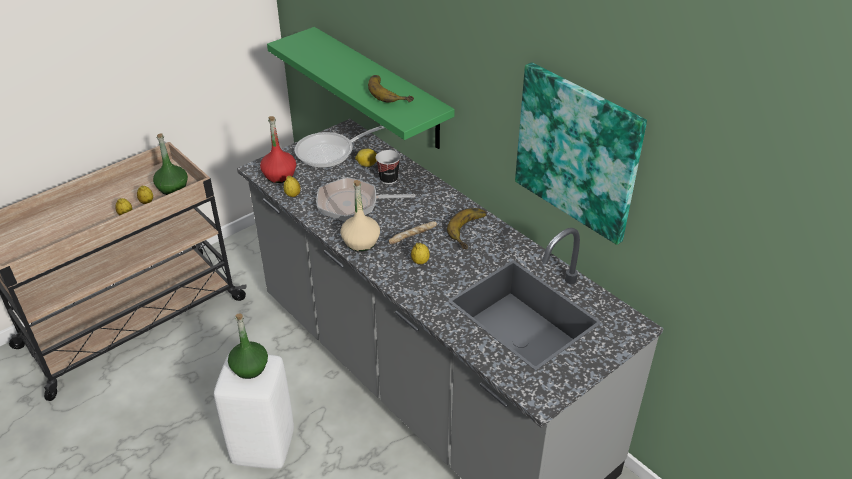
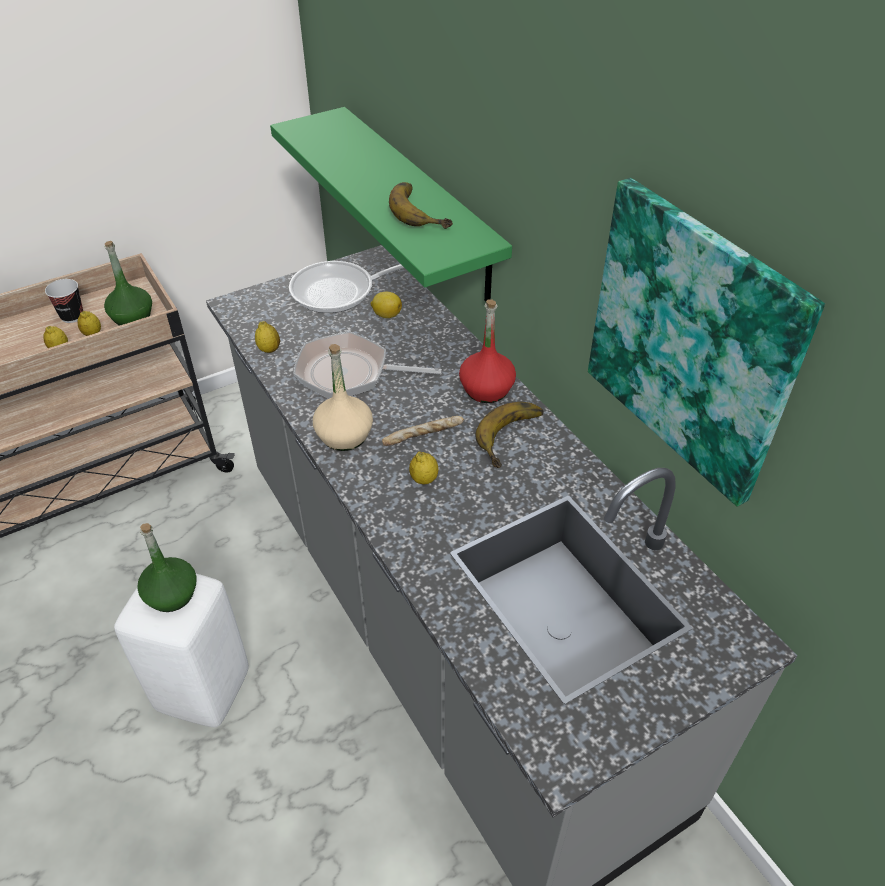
camera: 10 degrees right, 5 degrees up
(279, 175) = (260, 318): red bottle -> red bottle (486, 389)
(388, 179) = (412, 340): cup -> cup (72, 316)

